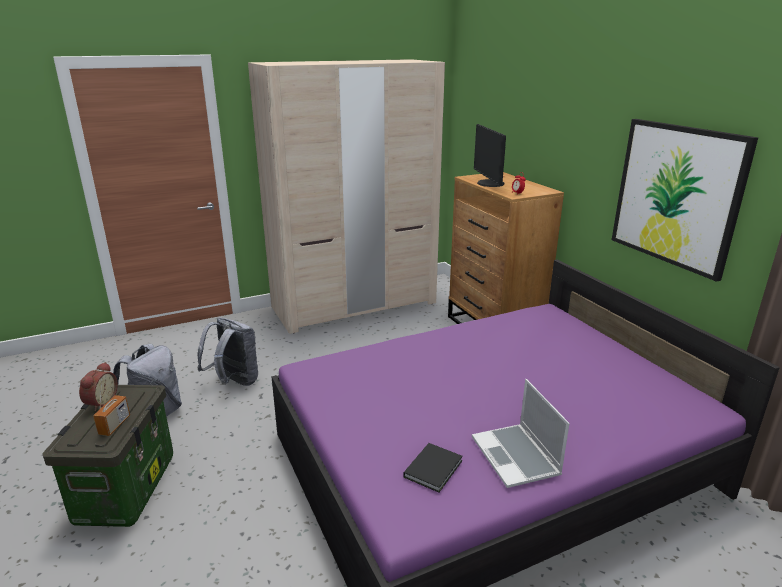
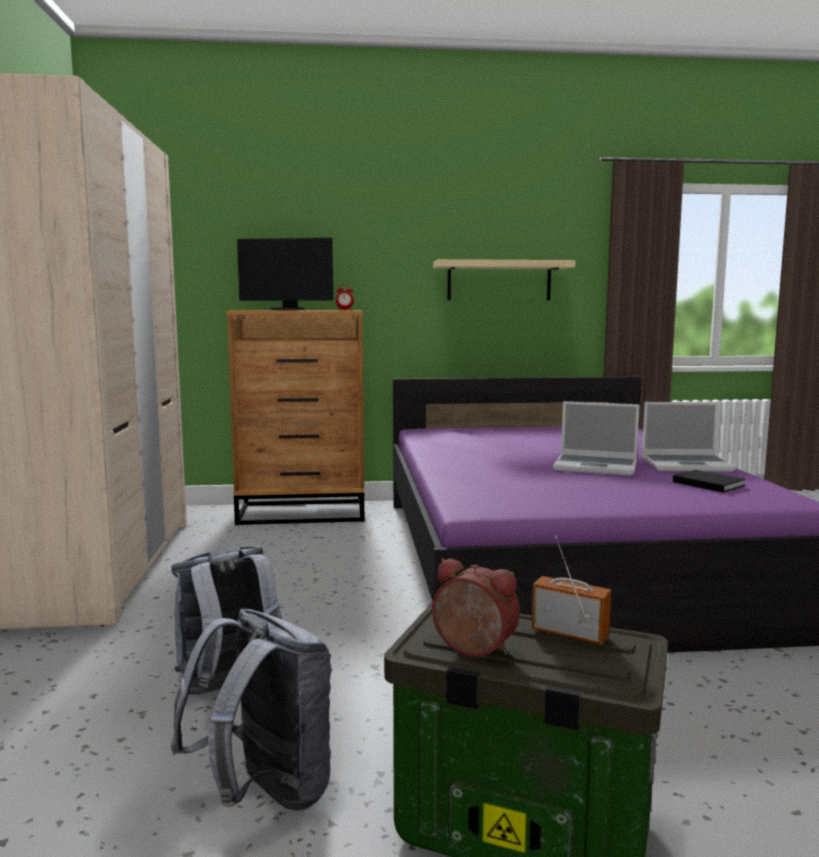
camera: 70 degrees left, 15 degrees down
(459, 405) = (596, 467): none -> laptop
(676, 195) = (499, 281): picture -> beige shelf

